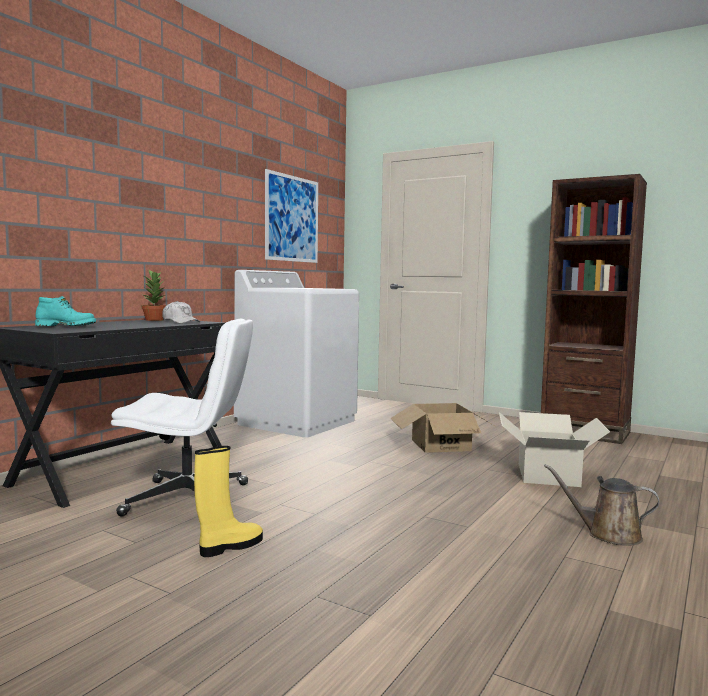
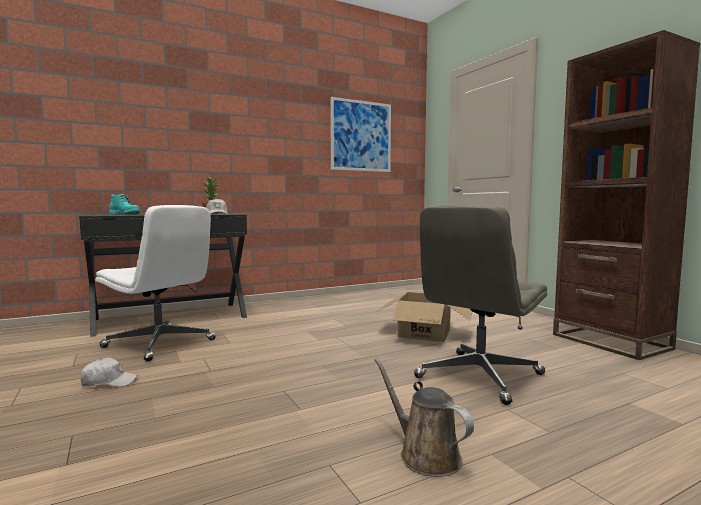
camera: 30 degrees right, 0 degrees up
(229, 547) = (109, 382): yellow boot -> white cap
(297, 422) = (343, 301): white washing machine -> none
(547, 475) = (479, 377): cardboard box -> grey office chair

